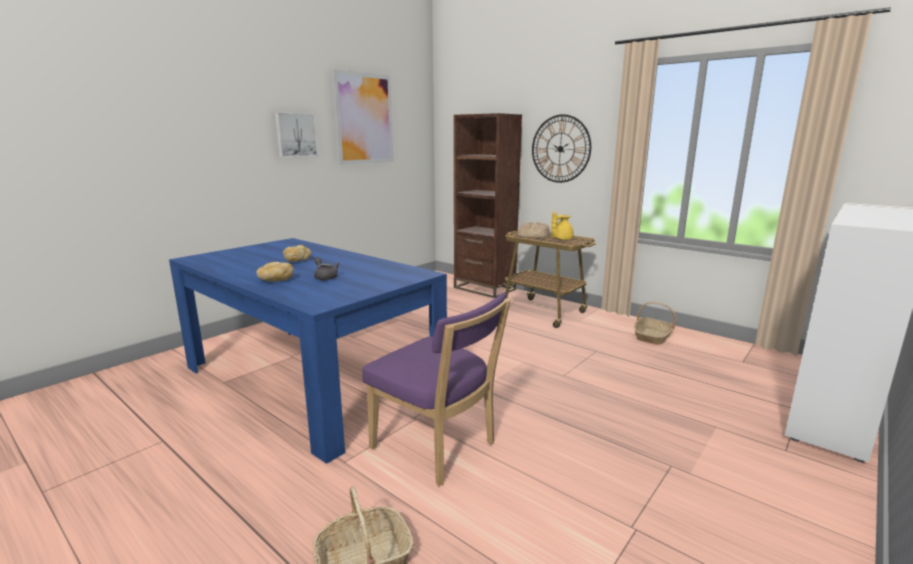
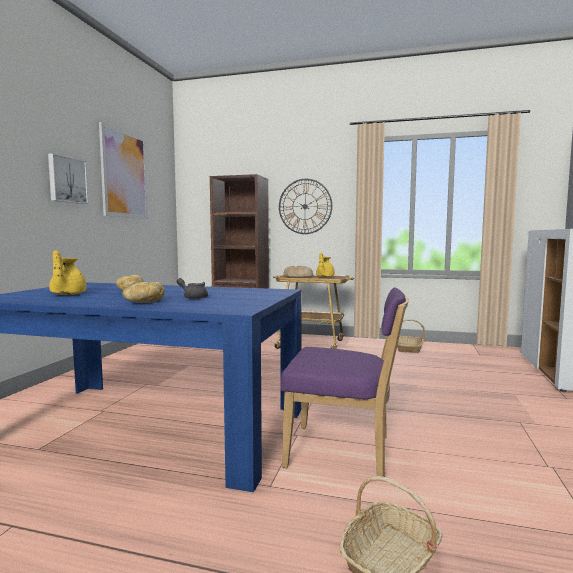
camera: 25 degrees left, 10 degrees down
(246, 259) = (67, 294): none -> yellow teapot

